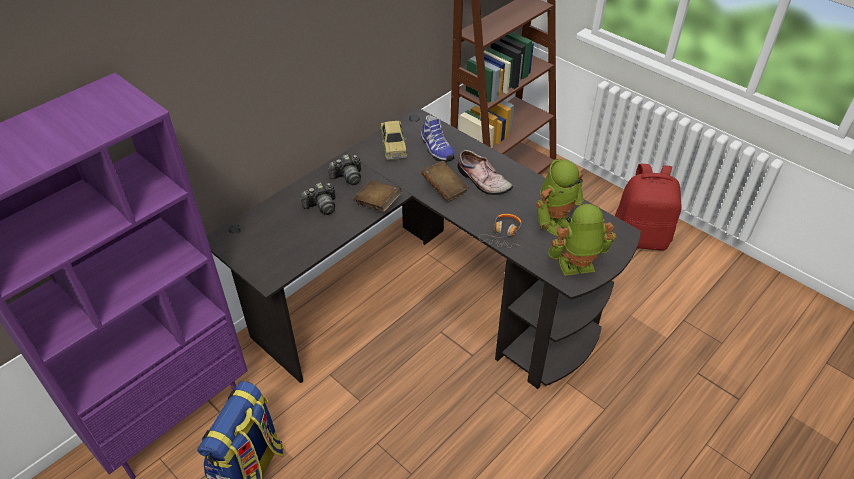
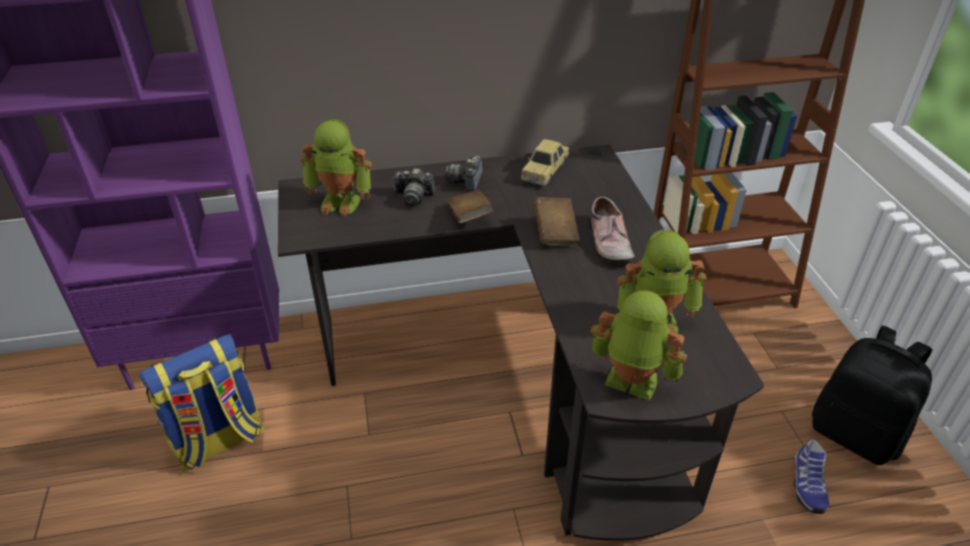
camera: 35 degrees right, 5 degrees down
(271, 234) = (342, 201): none -> toy robot
(347, 177) = (466, 181): camera -> camera turned 90 degrees clockwise
(436, 149) = (587, 190): shoe -> shoe (806, 485)
(503, 235) = (574, 306): headphones -> none
(640, 237) = (855, 434): red backpack -> black backpack

